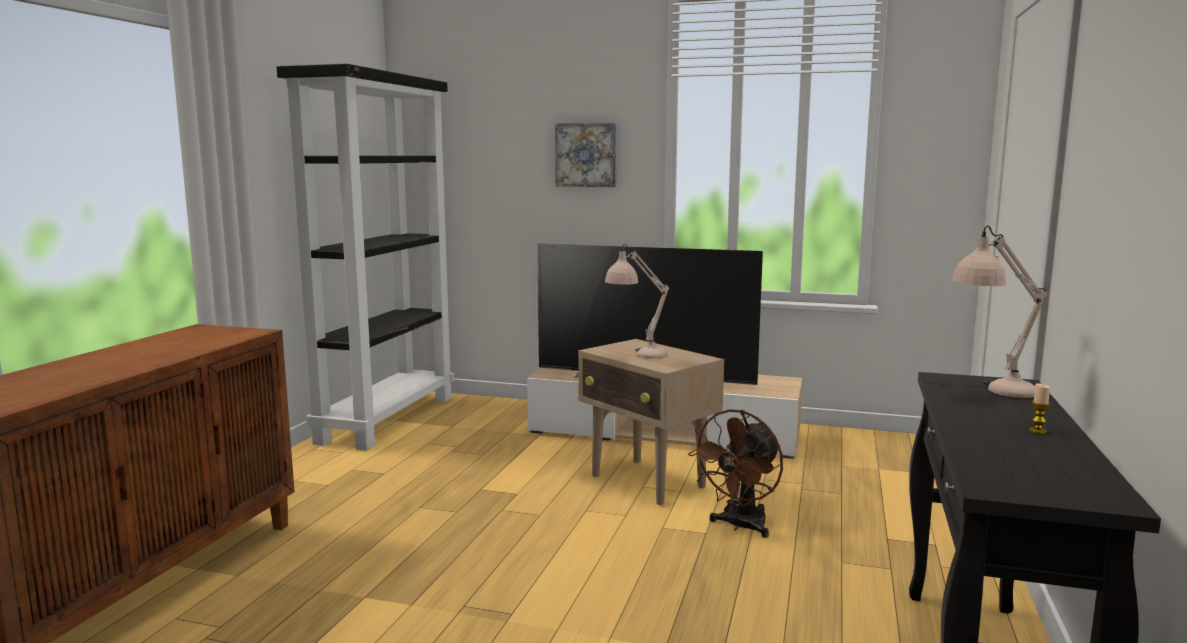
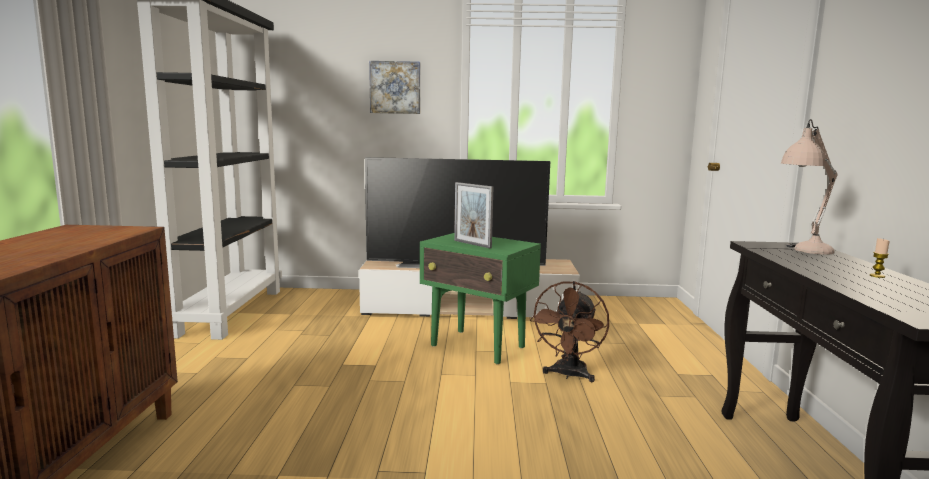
camera: 15 degrees left, 0 degrees up
(637, 356) = (472, 244): beige table lamp -> picture frame
(648, 482) = (478, 347): beige side table -> green side table

